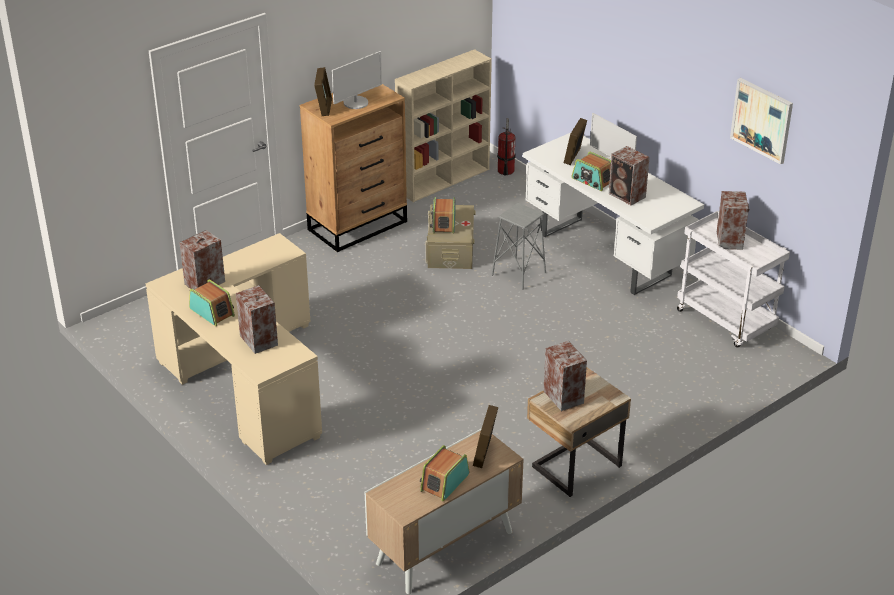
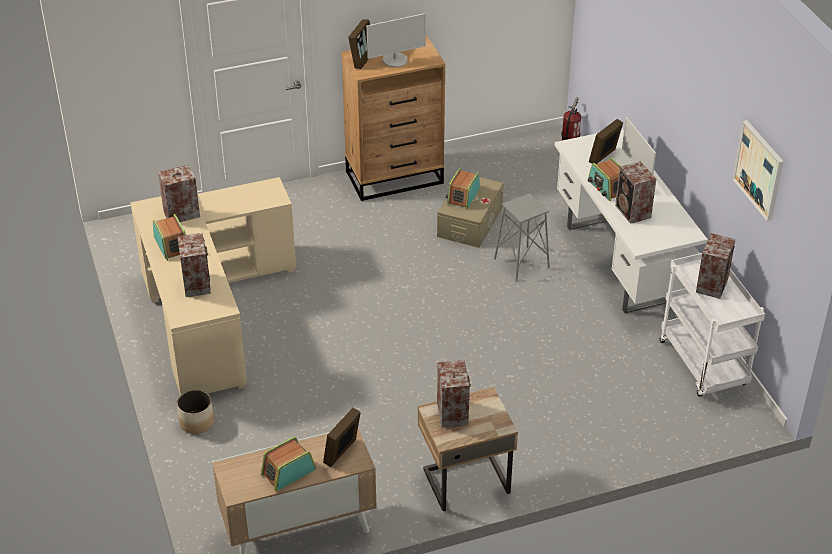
camera: 20 degrees right, 5 degrees up
(289, 479) = (196, 422): none -> planter
(444, 179) = (503, 146): beige bookcase -> none

